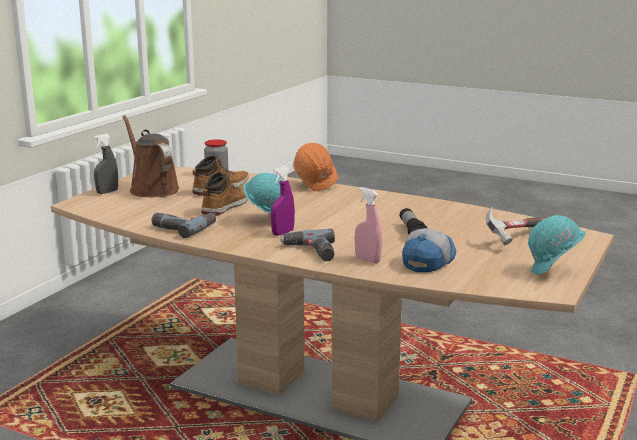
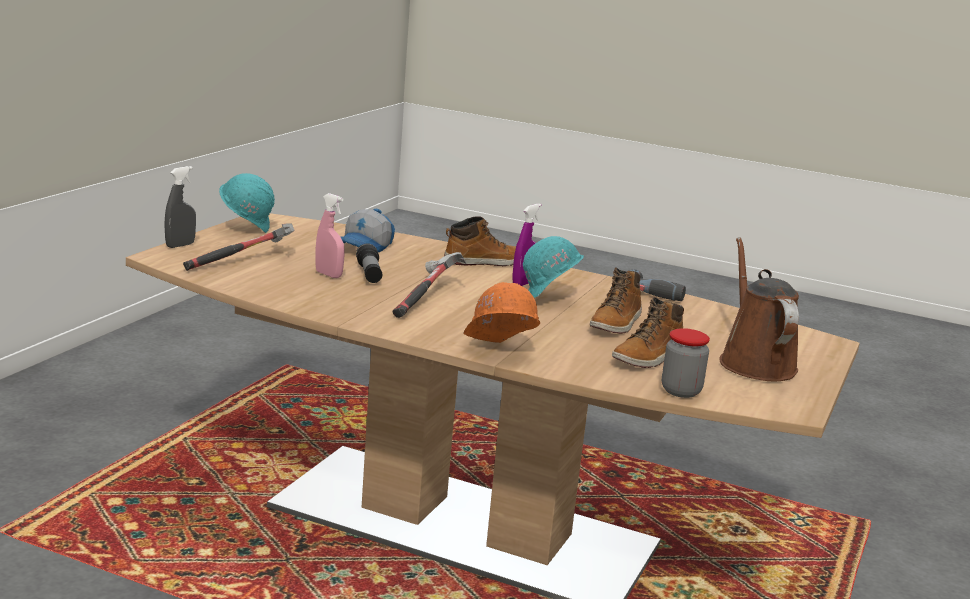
camera: 175 degrees right, 0 degrees up
(107, 192) = (814, 360): grey spray bottle -> grey spray bottle (180, 245)
(152, 189) = (754, 362): brown watering can -> brown watering can turned 150 degrees counterclockwise
(310, 252) = (486, 262): power drill -> boot
(362, 216) = (427, 298): none -> hammer
(367, 260) = (427, 251): pink spray bottle -> pink spray bottle (328, 275)

